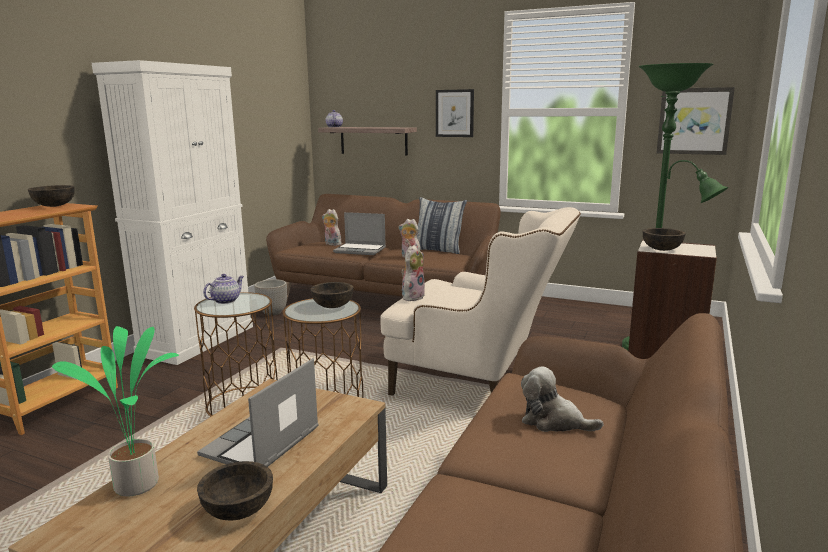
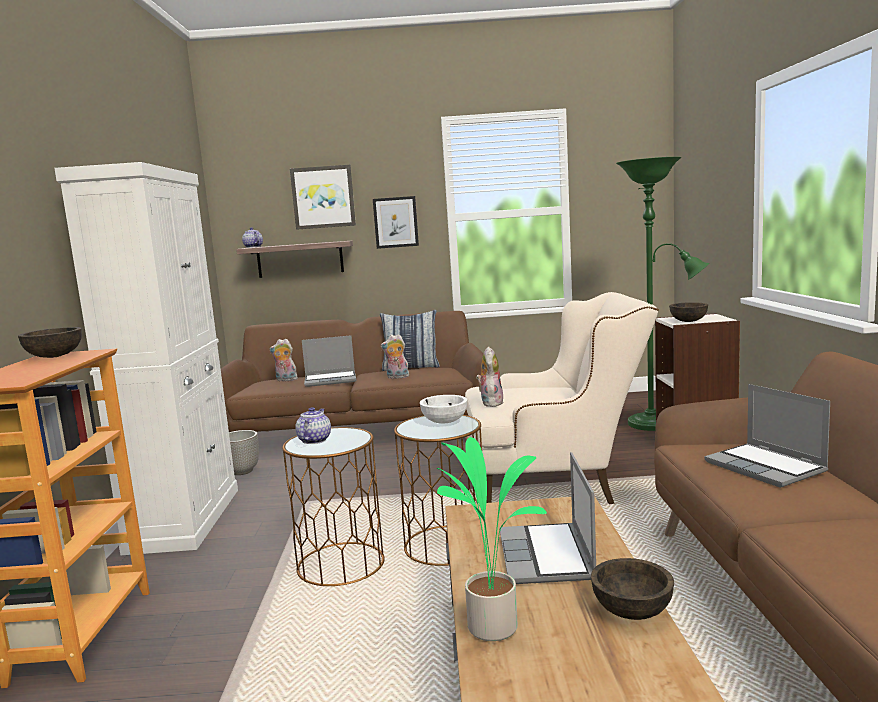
camera: 25 degrees left, 5 degrees down
(333, 306) = (445, 421): brown bowl -> white bowl
(554, 421) = (766, 467): plush toy -> laptop
(694, 121) = (629, 214): picture -> picture (323, 197)

